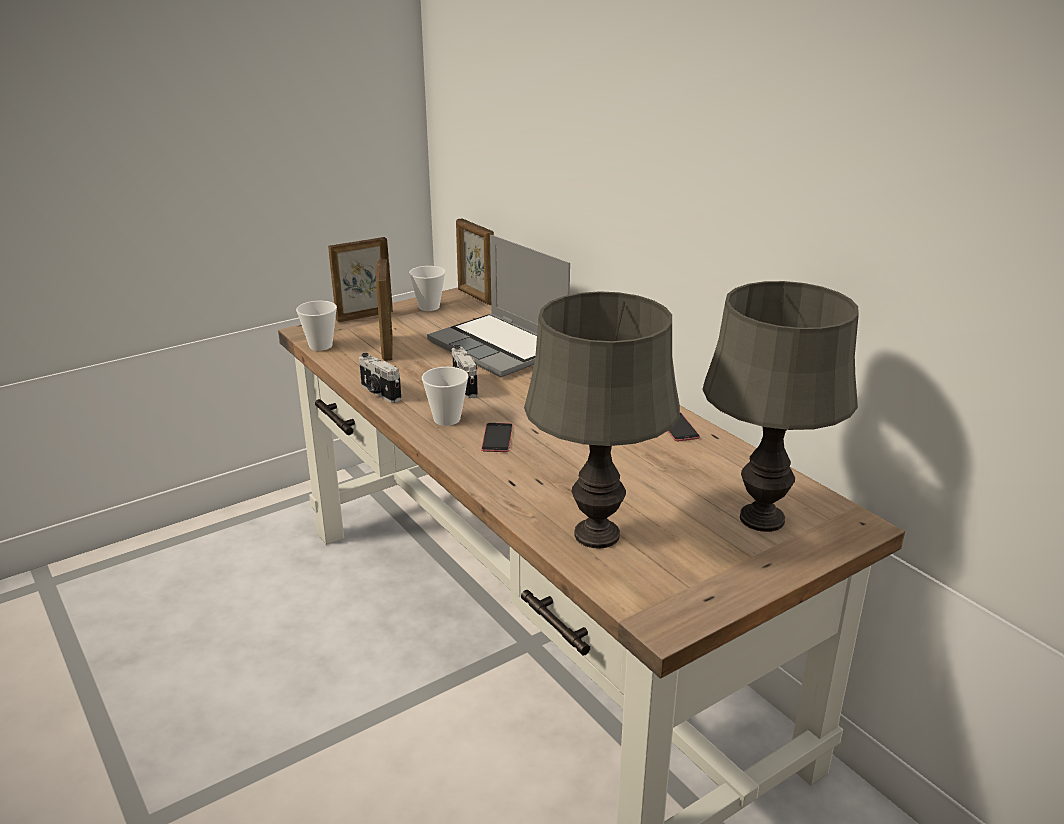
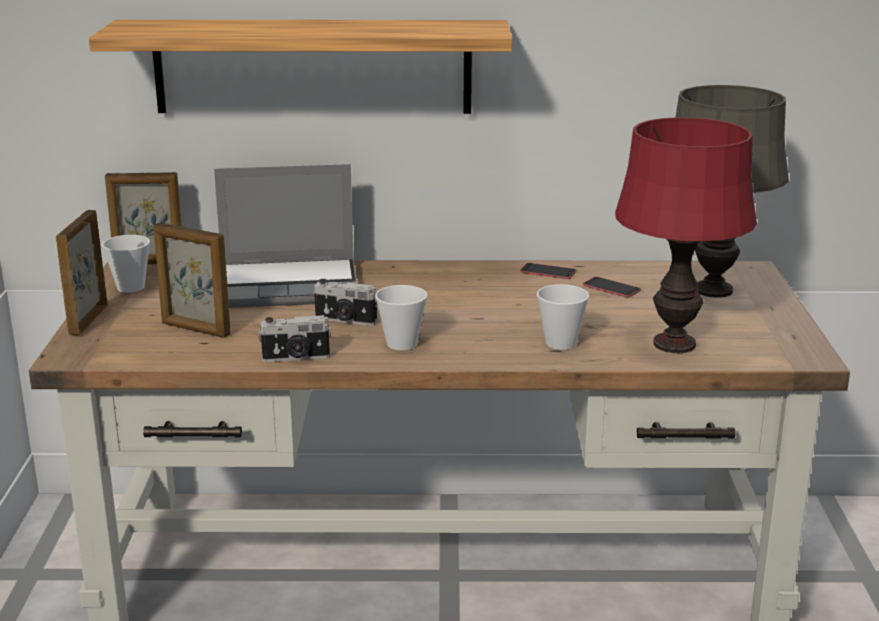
camera: 55 degrees left, 5 degrees down
(320, 346) = (124, 358): cup -> cup (560, 343)
(497, 438) = (469, 334): phone -> phone (611, 287)
(575, 168) = (313, 66): none -> shelf
(596, 535) = (674, 344): grey table lamp -> red table lamp

